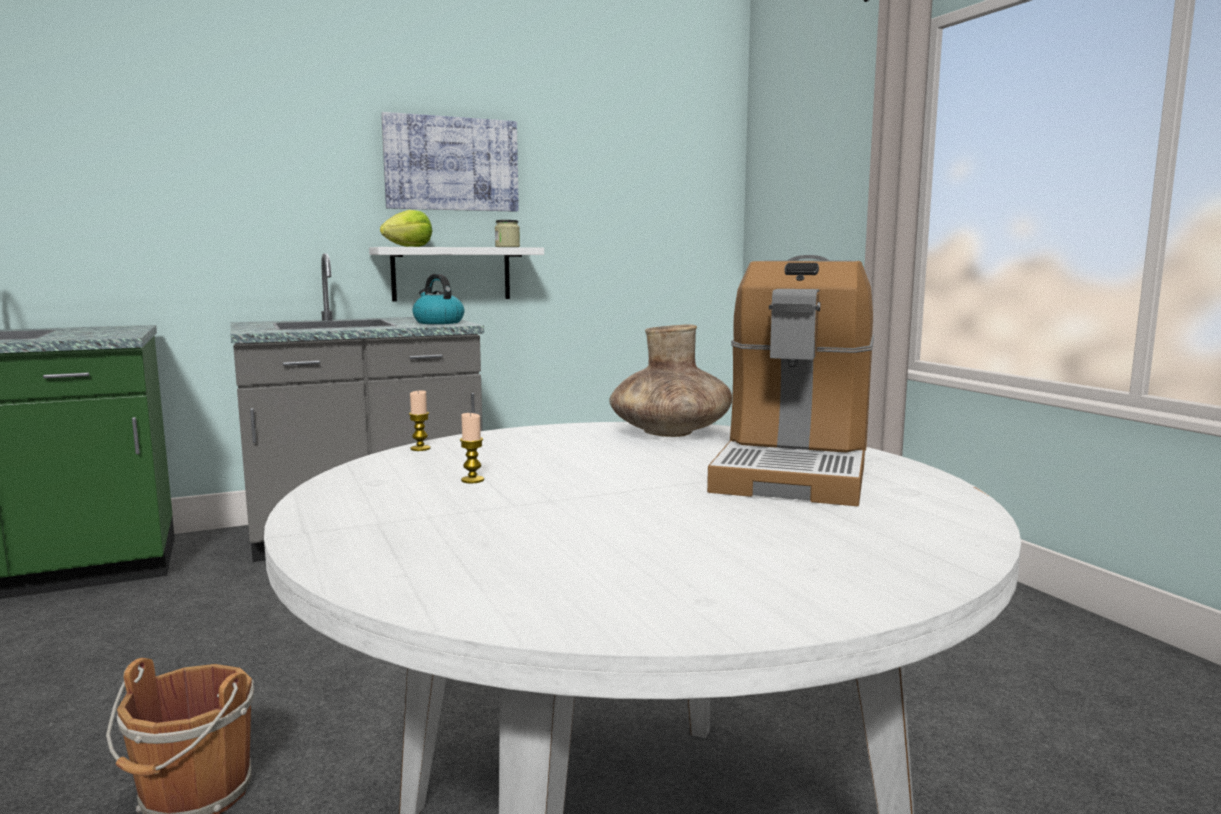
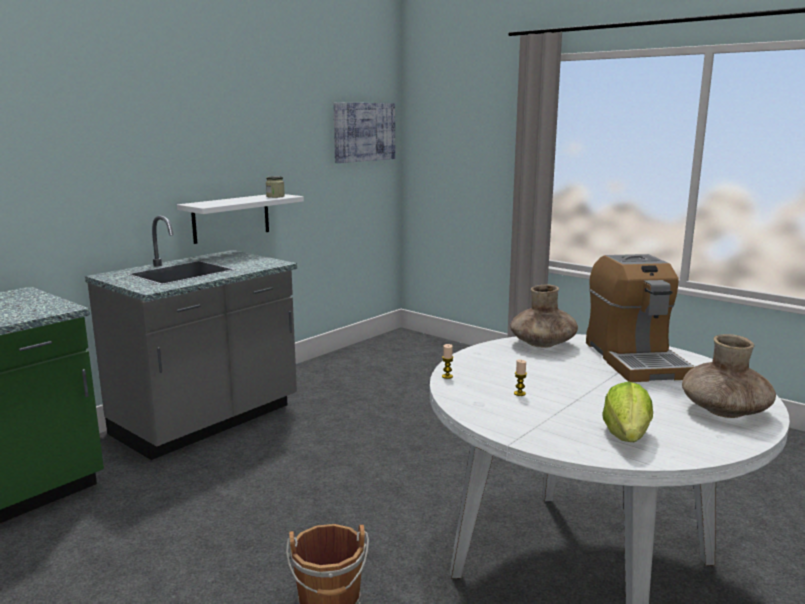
camera: 25 degrees left, 5 degrees up
(409, 246) = (213, 203): lettuce -> lettuce (627, 436)
(438, 322) = (255, 262): kettle -> none
(451, 164) = (228, 135): picture -> picture (364, 132)
(818, 562) = (724, 411): none -> brown vase

